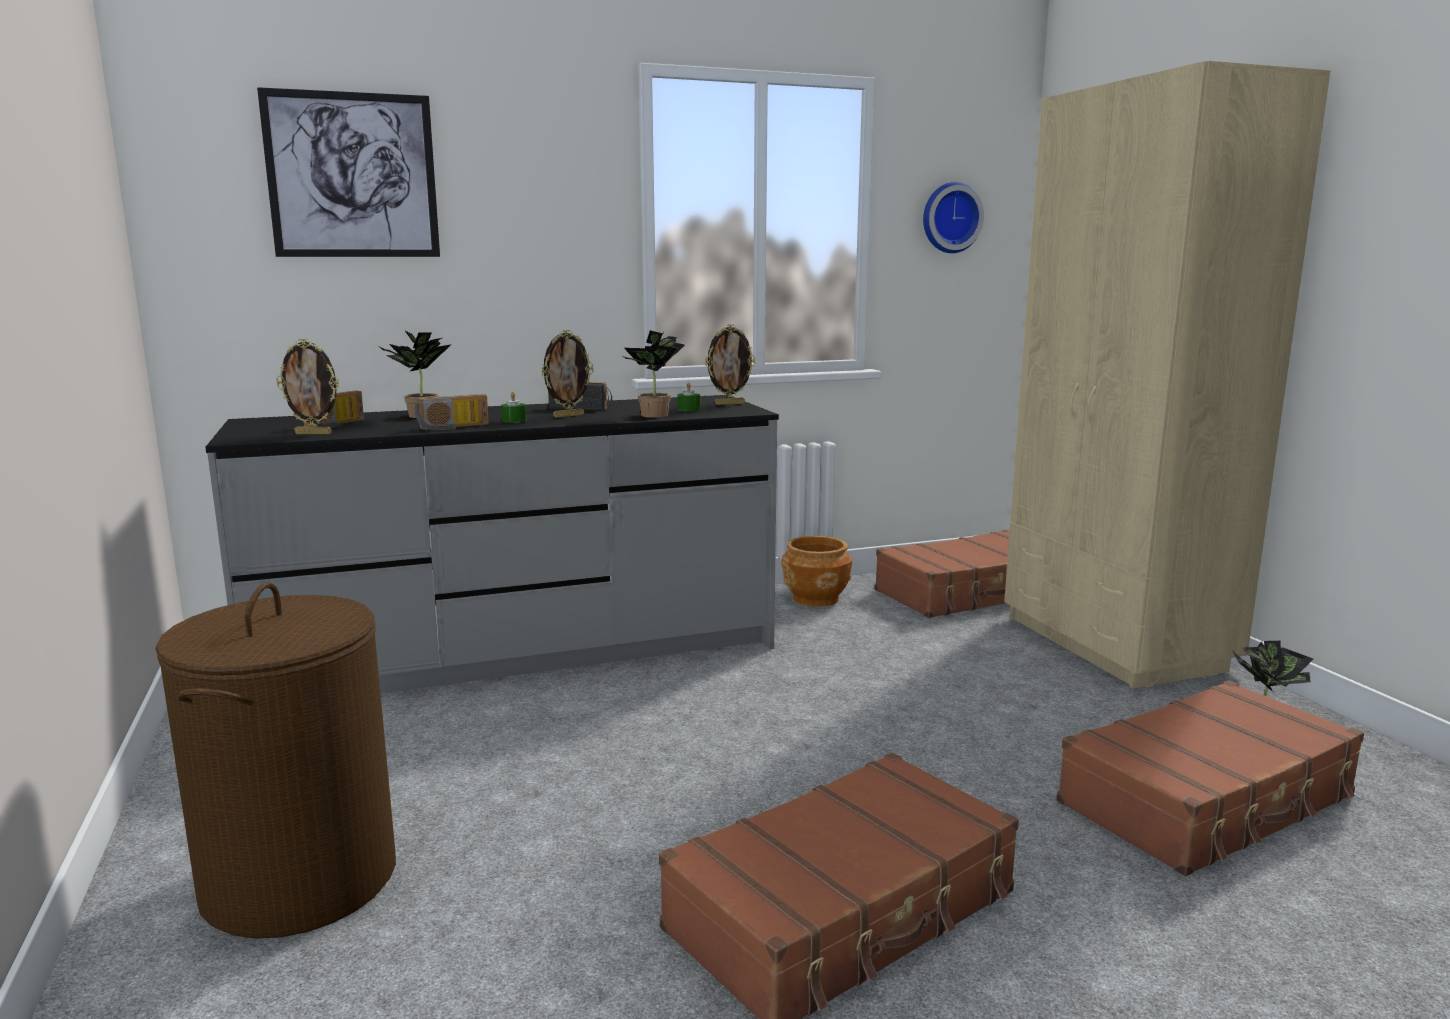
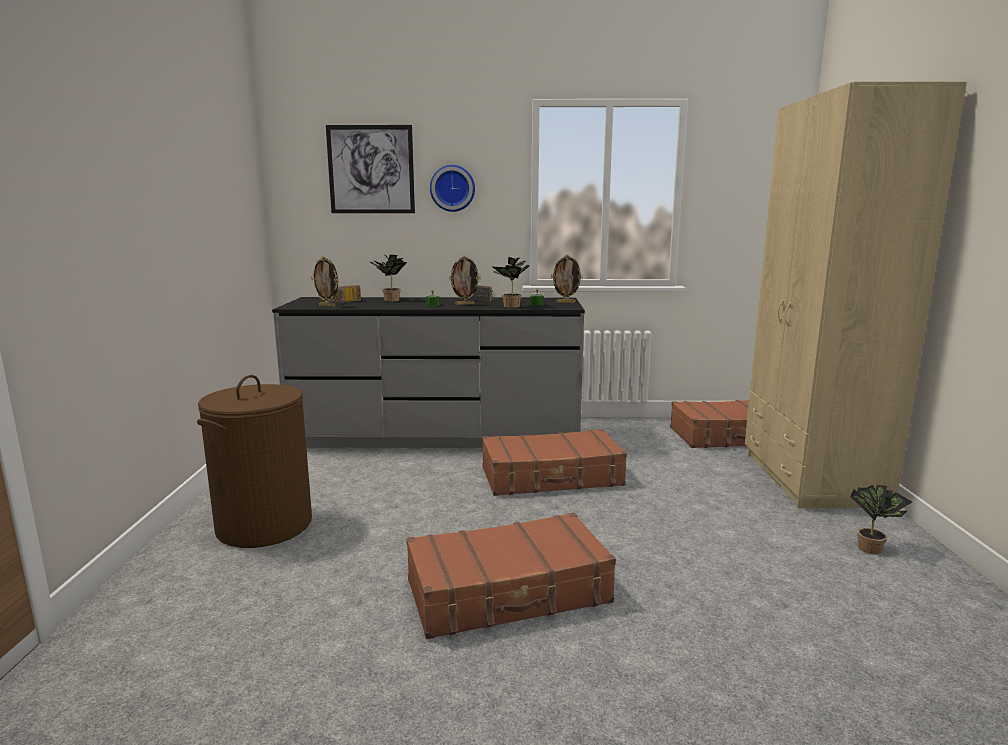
camera: 20 degrees right, 0 degrees up
(453, 427) = (396, 307): radio -> none
(816, 599) = (628, 428): brown planter -> none
(950, 218) = (741, 188): wall clock -> wall clock (452, 188)
(1208, 801) = (790, 580): brown suitcase -> brown suitcase (552, 477)

